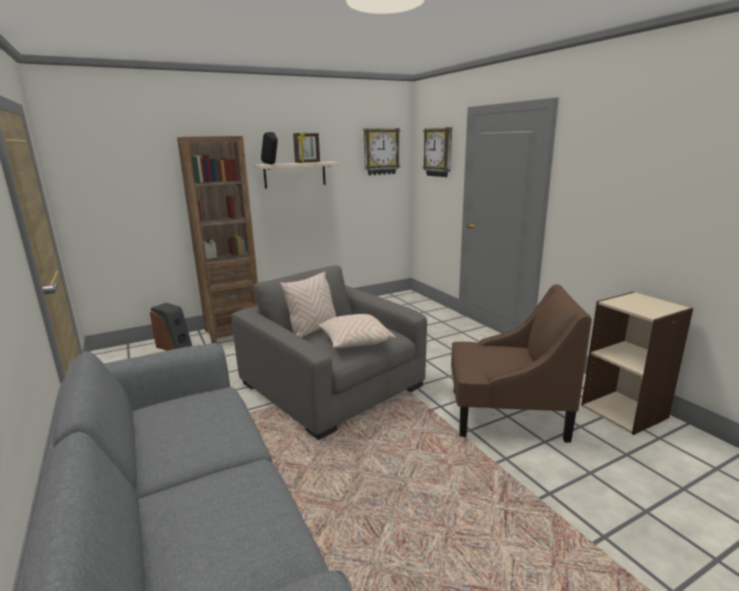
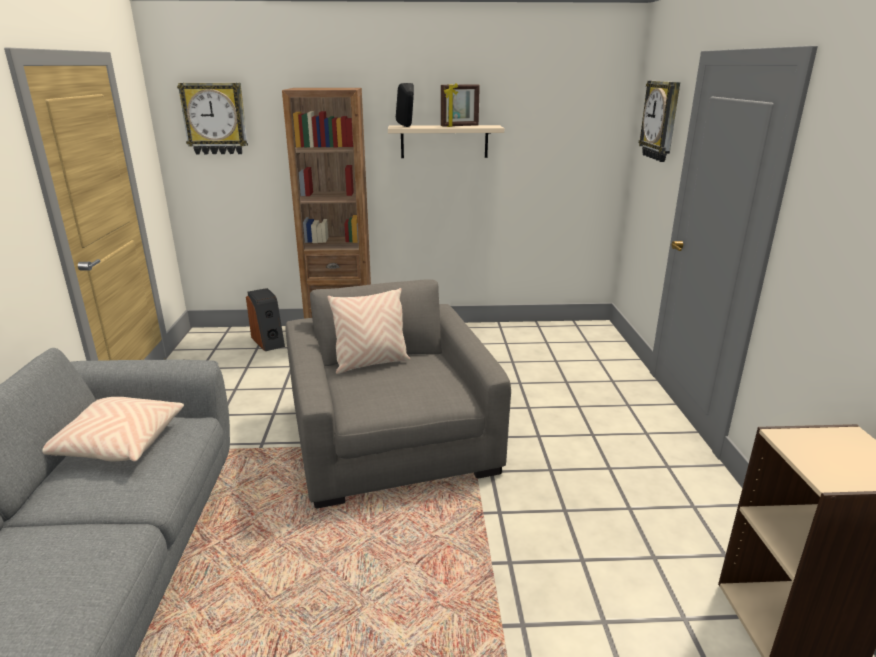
camera: 25 degrees right, 5 degrees up
(355, 341) = (398, 394): beige pillow -> beige pillow (118, 444)
(381, 151) = (580, 113): wall clock -> wall clock (215, 119)
(506, 414) = (583, 556): brown armchair -> none

